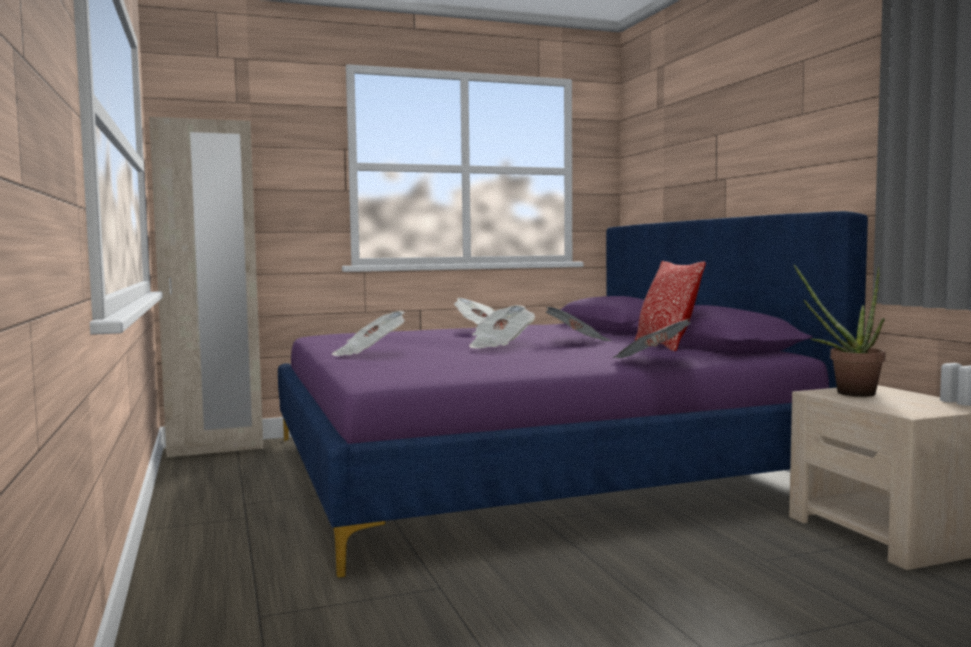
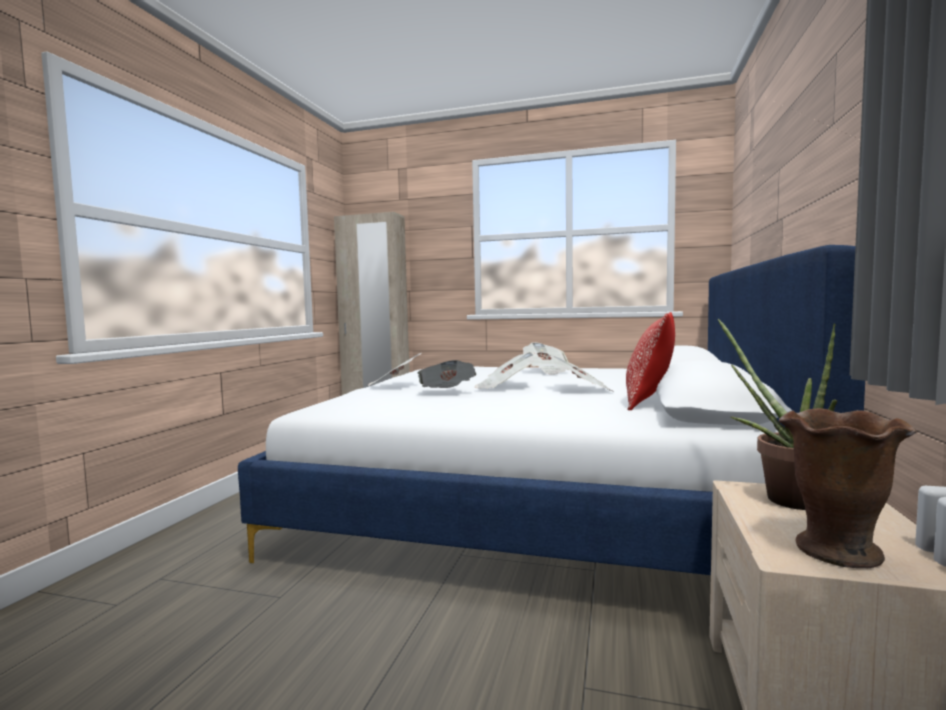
camera: 35 degrees right, 0 degrees up
(526, 466) = (541, 496): purple bed -> white bed
(650, 361) = (563, 420): newspaper -> newspaper (447, 392)
(921, 408) = (836, 551): none -> brown vase

